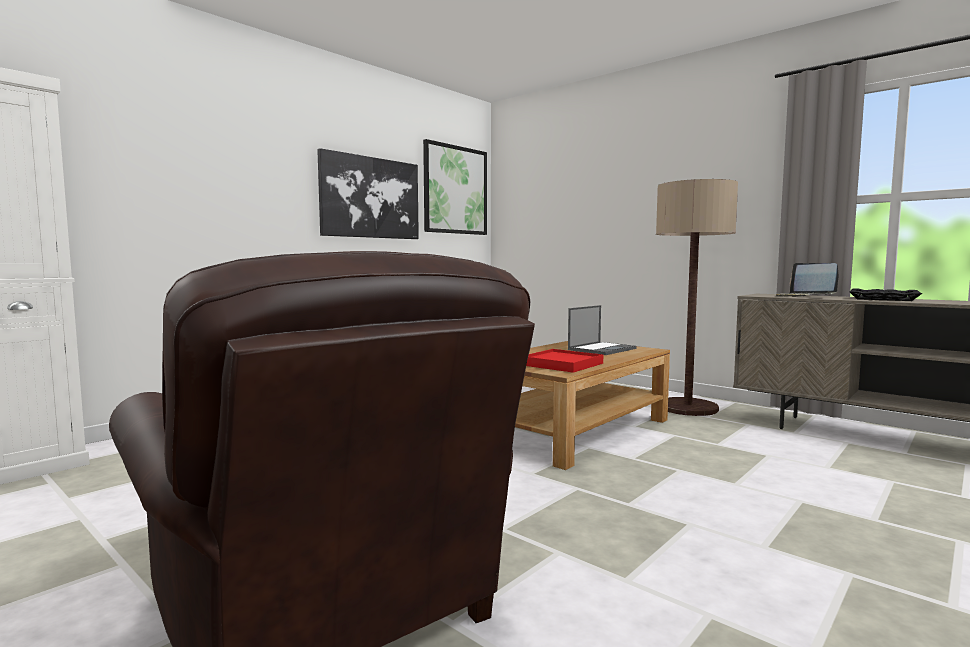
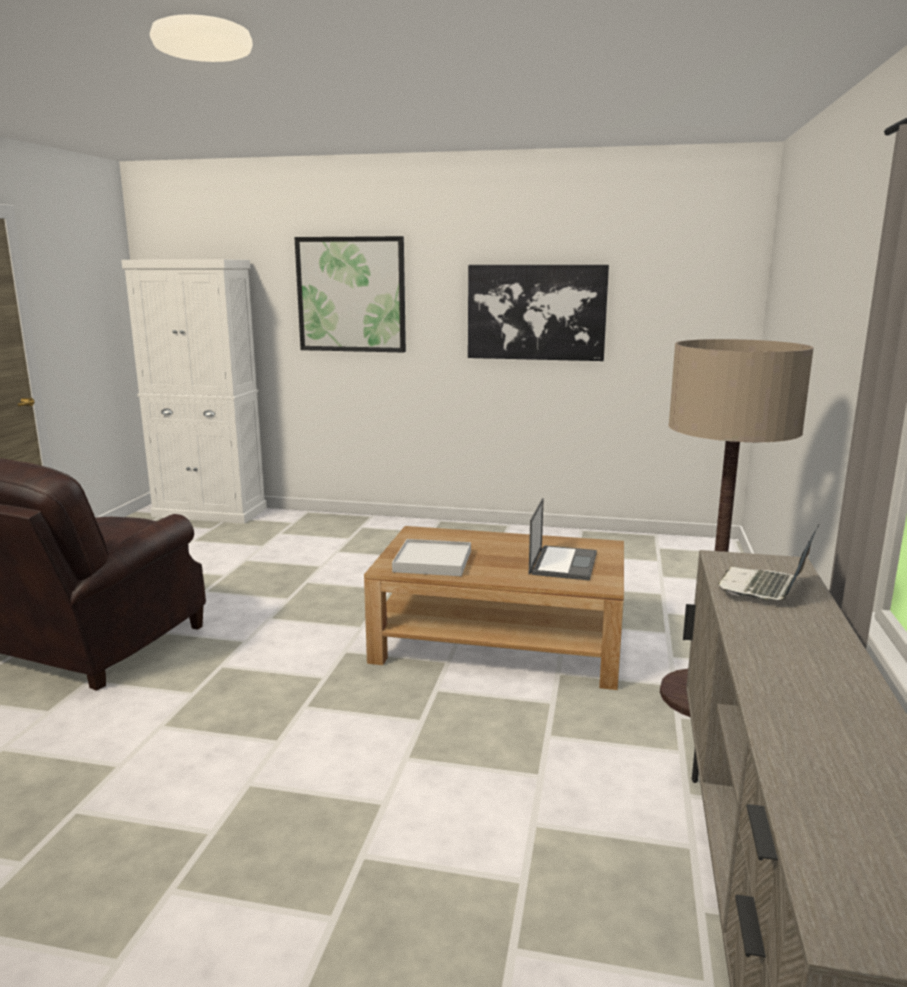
camera: 60 degrees right, 10 degrees up
(455, 190) = (684, 291): picture -> picture (351, 294)
(562, 364) = (433, 561): red tray -> white tray
(602, 349) = (563, 563): laptop -> laptop turned 90 degrees counterclockwise
(883, 299) = (799, 642): black tray -> none

